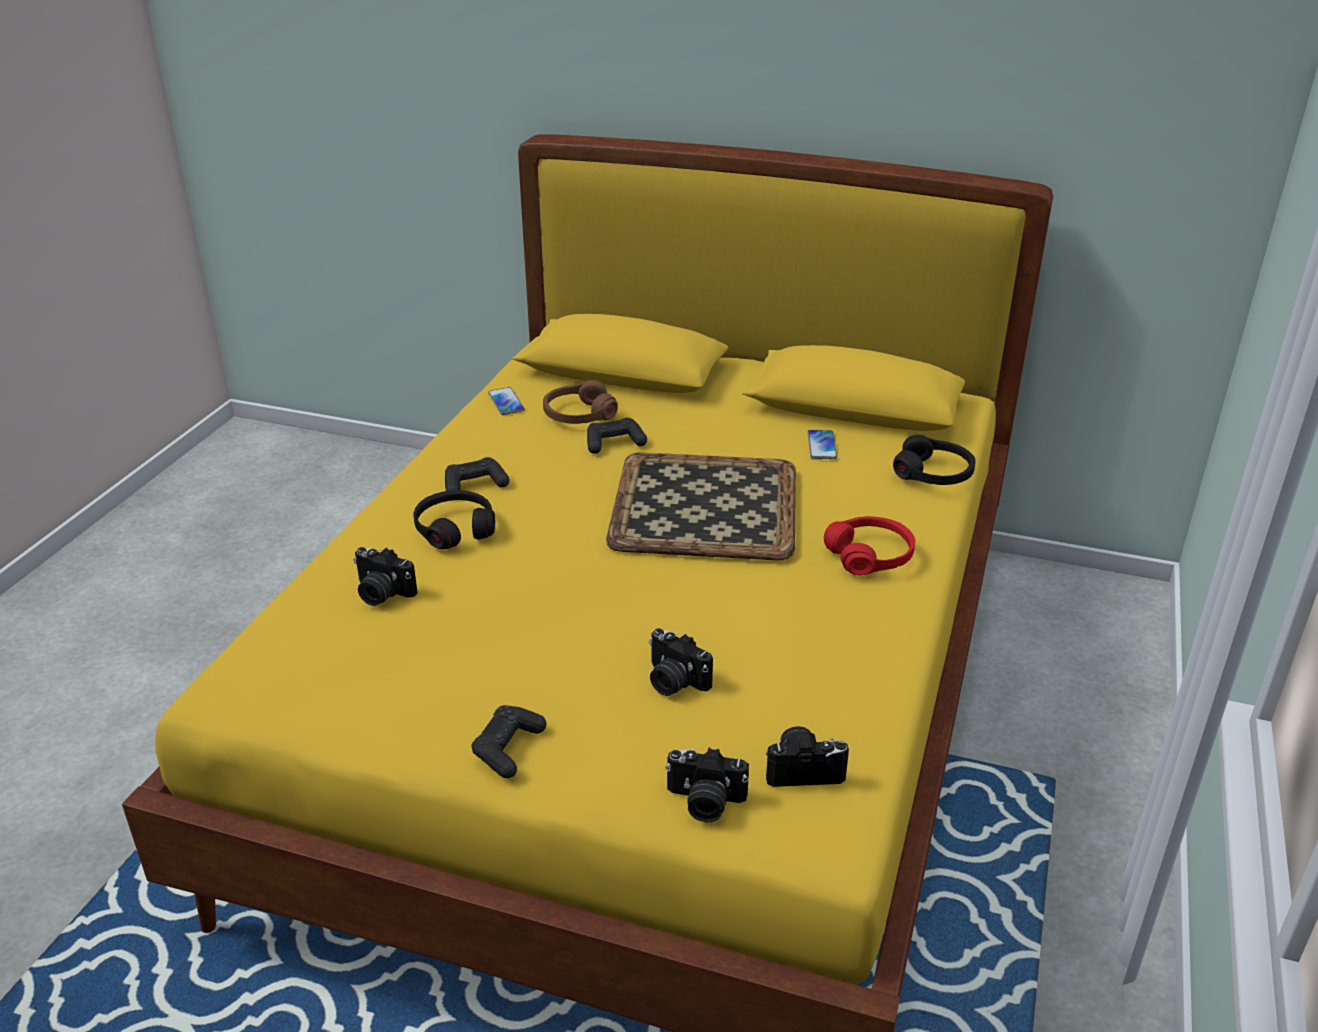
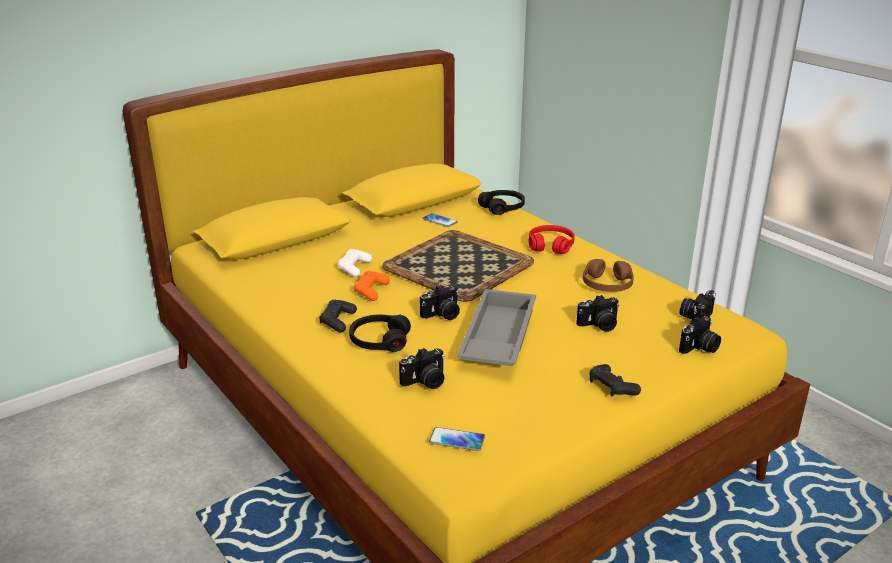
camera: 55 degrees left, 5 degrees down
(506, 402) = (251, 282): phone -> phone (457, 440)
(537, 605) = (496, 338): none -> grey tray
(556, 545) = (442, 315): none -> camera
(567, 476) = (371, 291): none -> orange game controller
(579, 415) = (305, 267): brown headphones -> brown headphones (607, 285)
(614, 443) = (354, 268): black game controller -> white game controller

